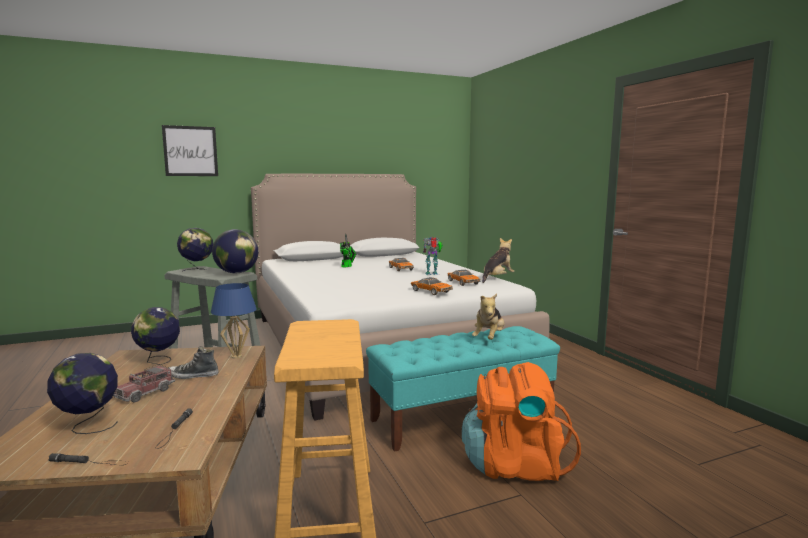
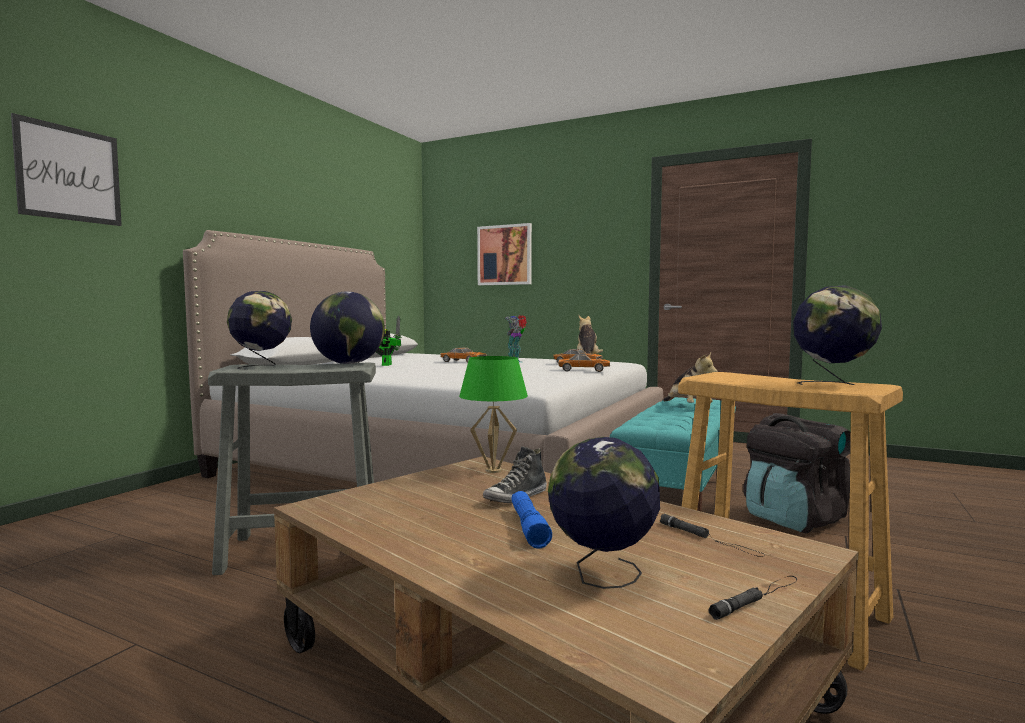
camera: 40 degrees left, 5 degrees down
(145, 393) = (528, 527): toy truck -> blue flashlight
(158, 361) = (405, 499): globe -> globe (833, 384)
(237, 356) = (493, 470): blue table lamp -> green table lamp
(512, 173) = (505, 255): none -> picture
(514, 465) = (794, 520): orange backpack -> black backpack

